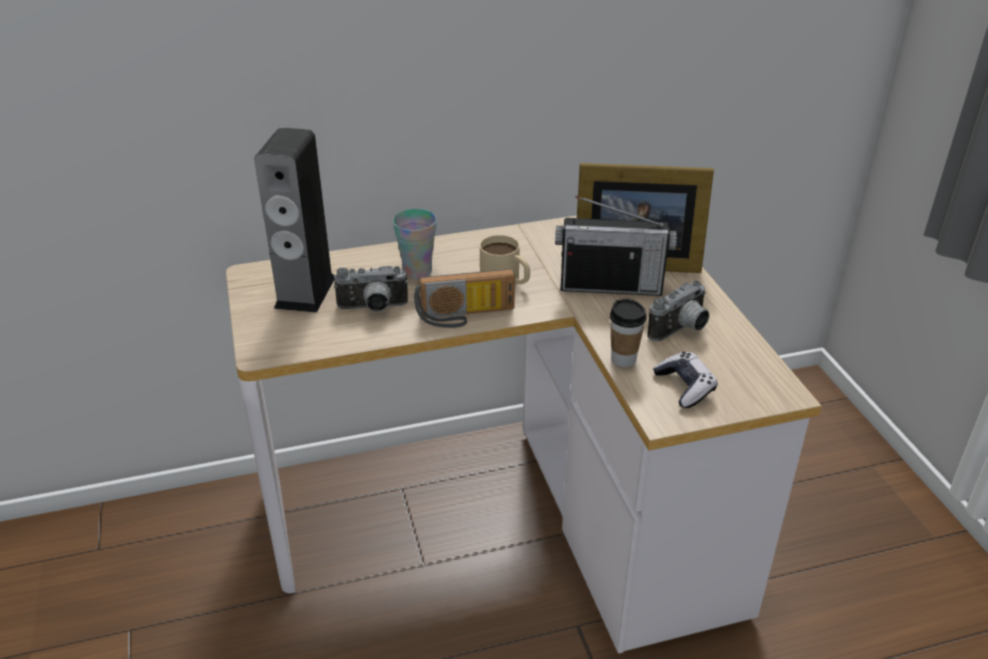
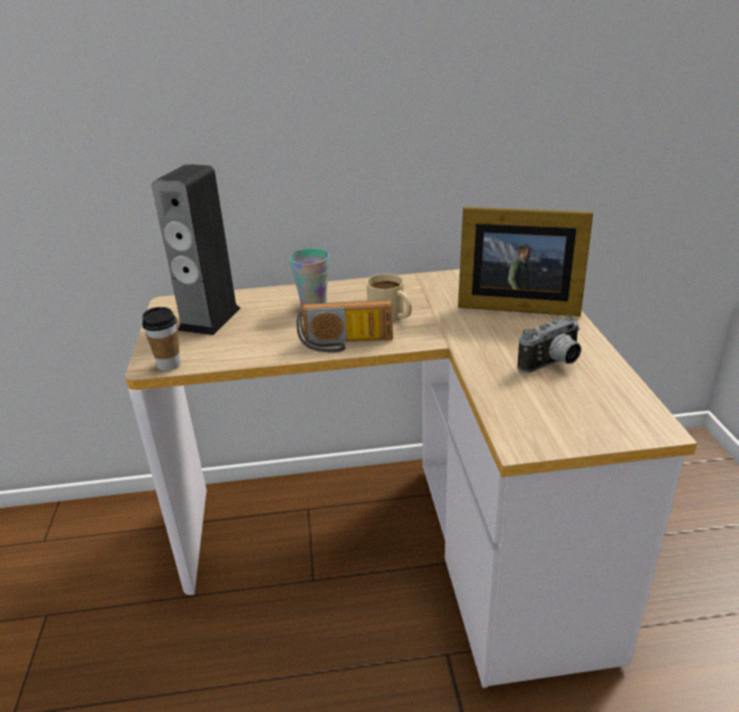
camera: 10 degrees right, 5 degrees down
(373, 308) = (264, 334): camera -> none
(610, 286) = (489, 324): radio -> none
(623, 359) = (489, 387): cup -> cup (169, 364)
(685, 387) = (548, 416): game controller -> none

